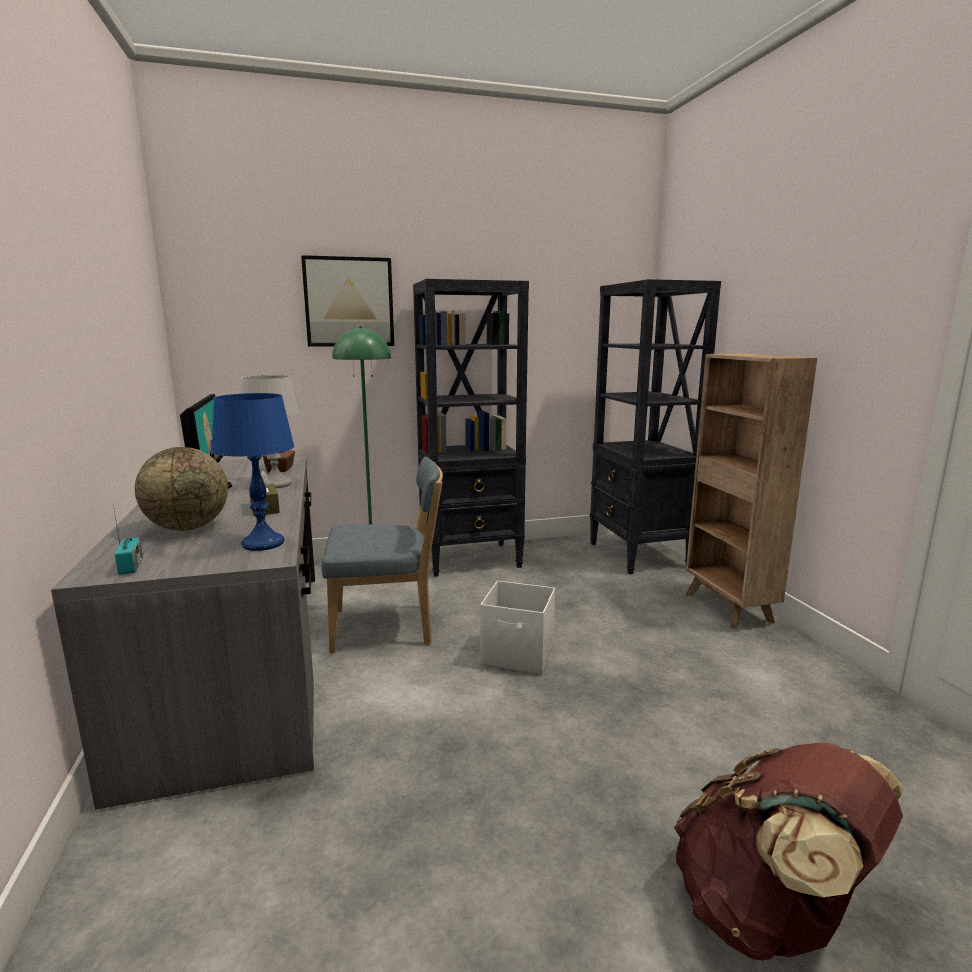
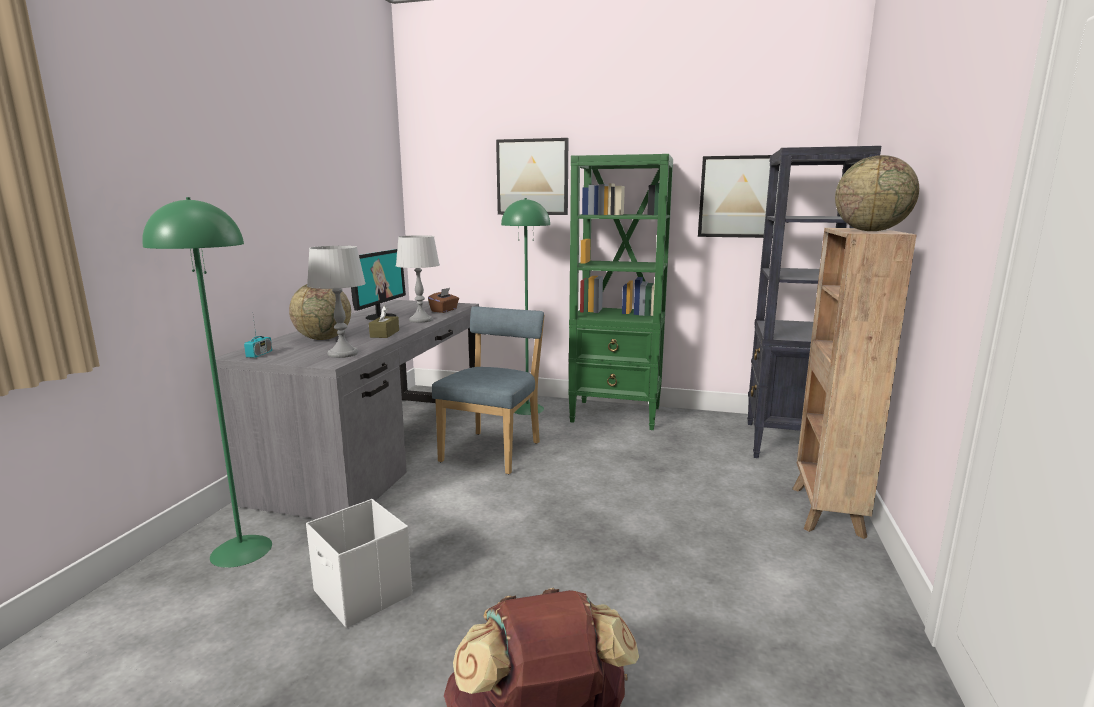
camera: 30 degrees right, 0 degrees up
(187, 867) = (242, 550): none -> green floor lamp
(262, 543) = (342, 354): blue table lamp -> grey table lamp
(388, 627) = (494, 450): blue chair -> blue chair turned 90 degrees counterclockwise
(471, 559) = (616, 415): black bookcase -> green bookcase
(519, 655) = (568, 495): white storage box -> white storage box (363, 594)
(567, 325) = (740, 197): none -> picture
(768, 355) = (870, 231): none -> globe

